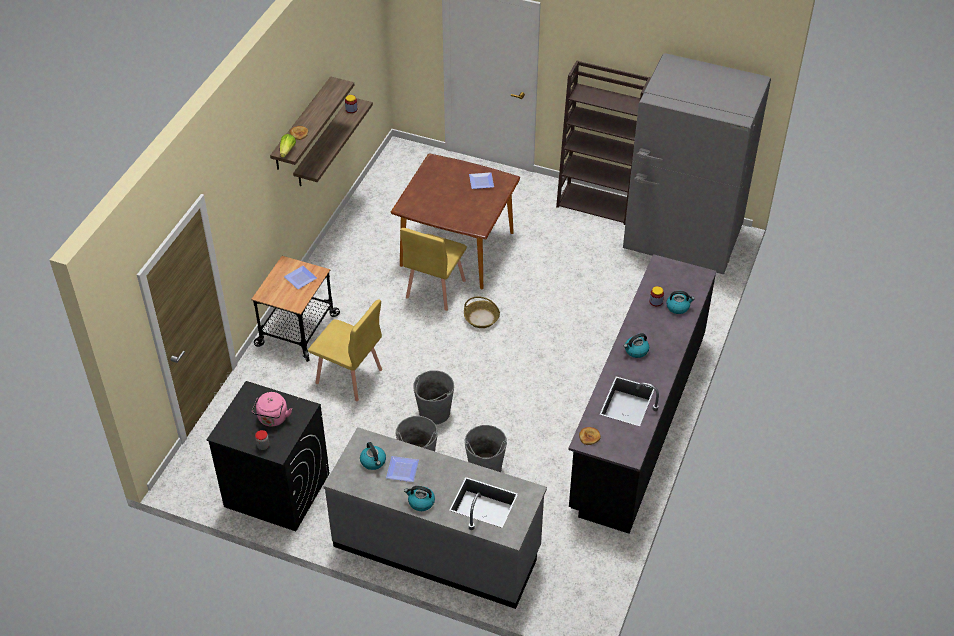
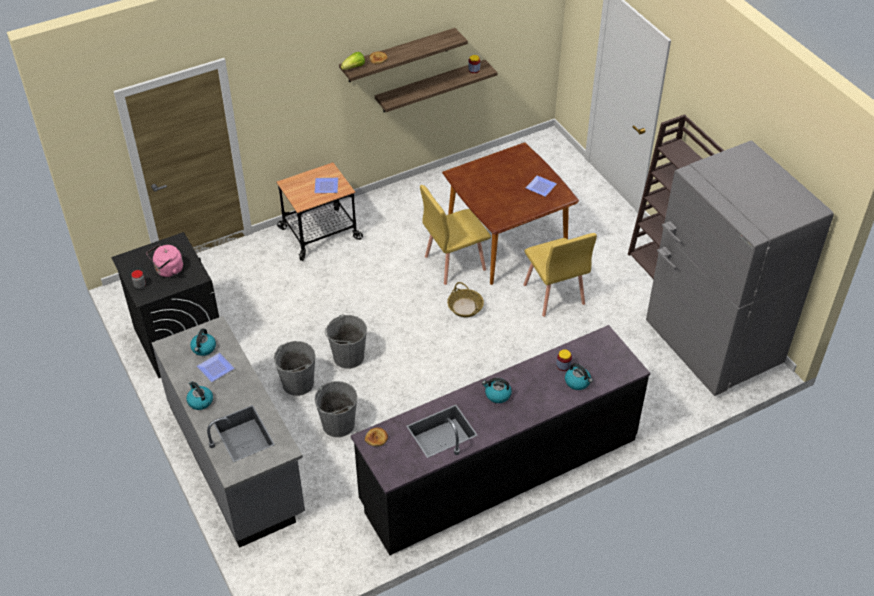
camera: 40 degrees right, 0 degrees up
(349, 377) = (317, 290): yellow chair -> yellow chair (553, 294)

